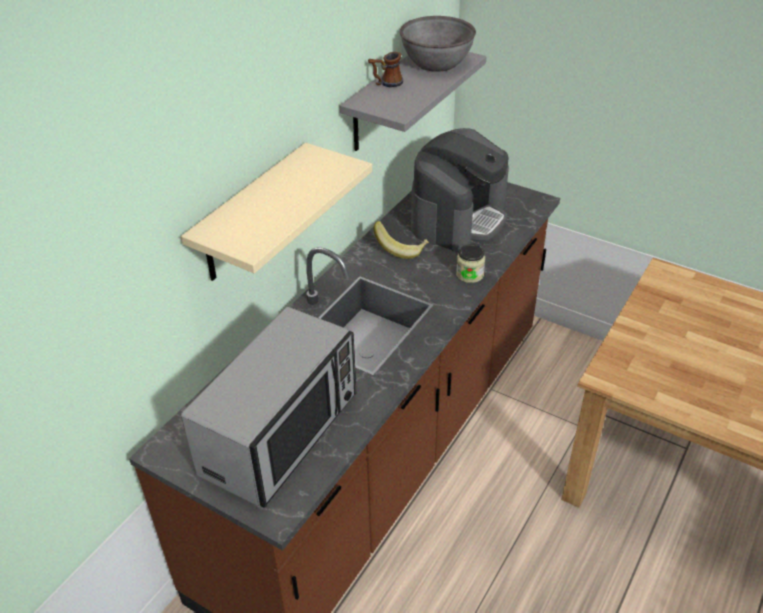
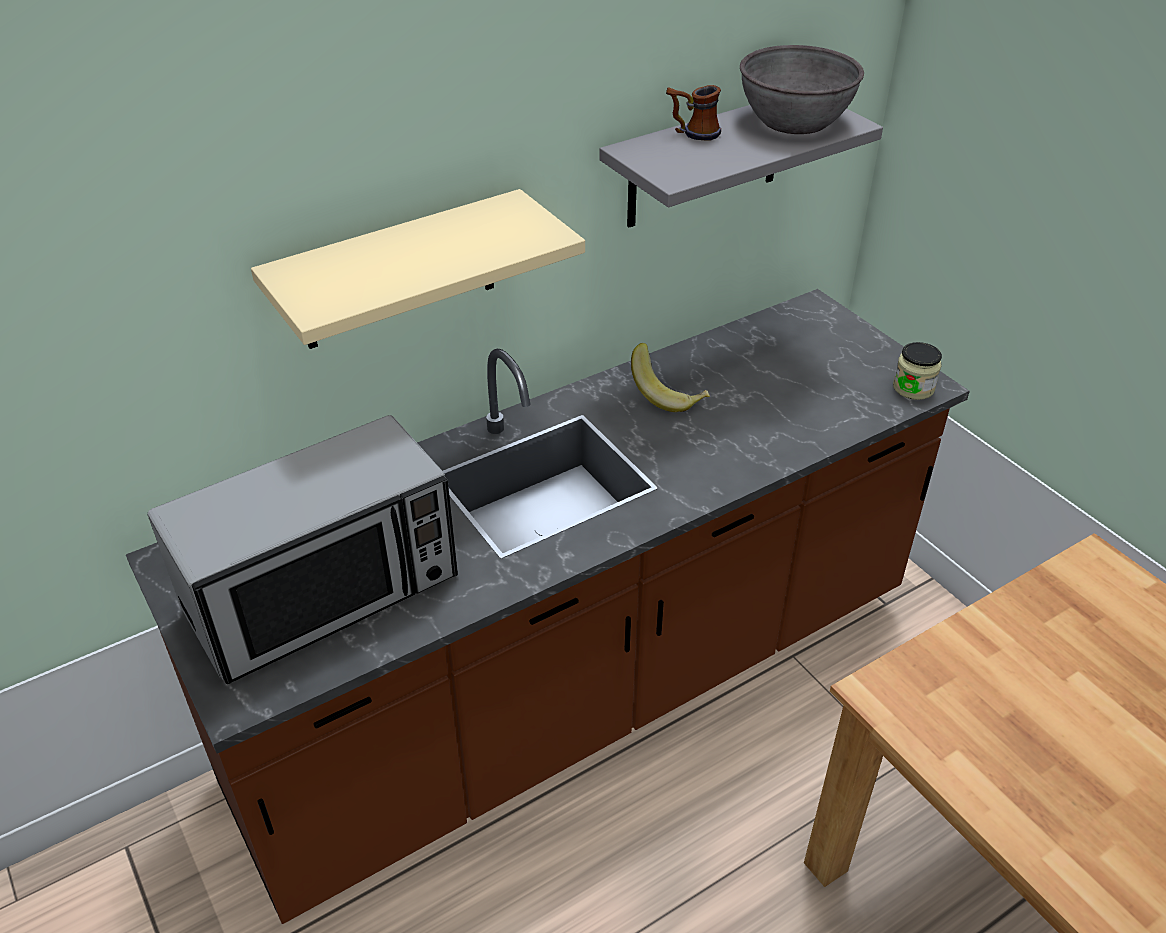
camera: 25 degrees right, 0 degrees up
(458, 218) = (785, 375): coffee machine -> none
(469, 274) = (742, 462): jar -> jar (913, 388)

